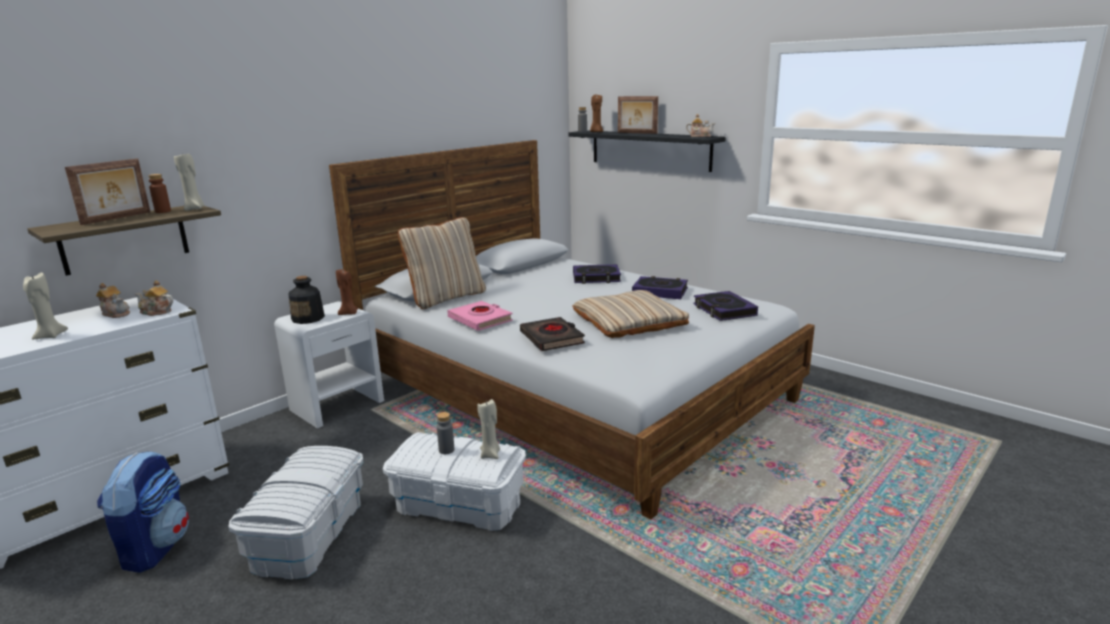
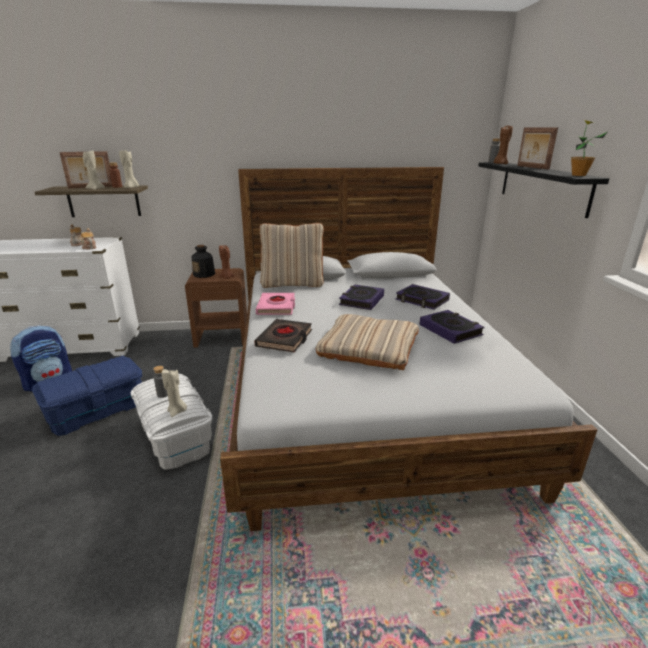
camera: 40 degrees right, 5 degrees up
(50, 336) = (34, 248): beige candle -> beige candle (95, 189)
(308, 534) = (97, 410): white storage box -> blue storage box
(338, 405) = (222, 337): white nightstand -> brown nightstand
(700, 136) = (578, 175): teapot -> potted plant
(724, 310) = (474, 370): book -> book (361, 300)

